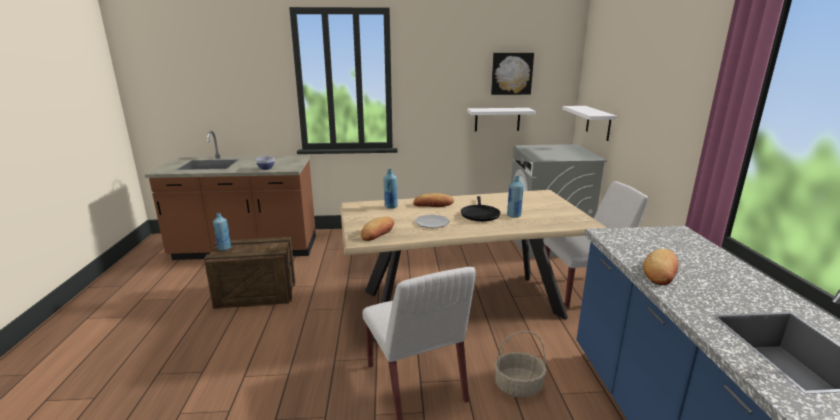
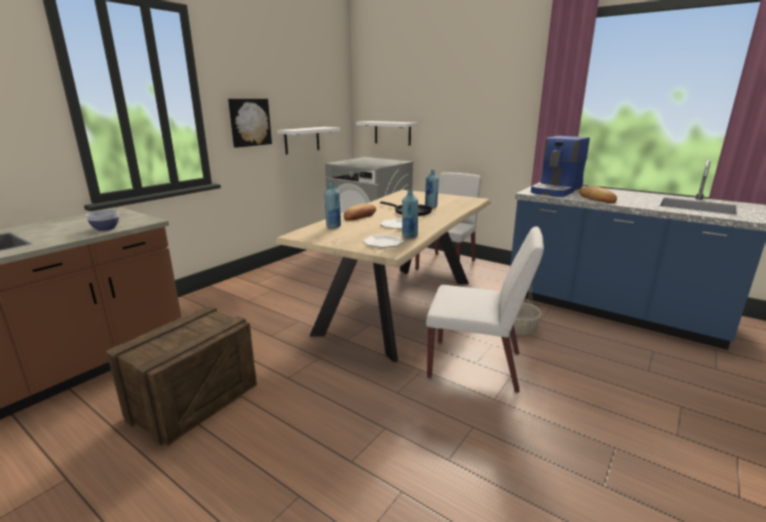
camera: 50 degrees left, 0 degrees up
(224, 248) = (145, 351): blue bottle -> blue bottle (409, 236)
(378, 232) = (383, 242): bread -> plate
(511, 73) = (307, 92): picture -> picture (249, 122)
(651, 243) = (557, 190): none -> coffee machine

